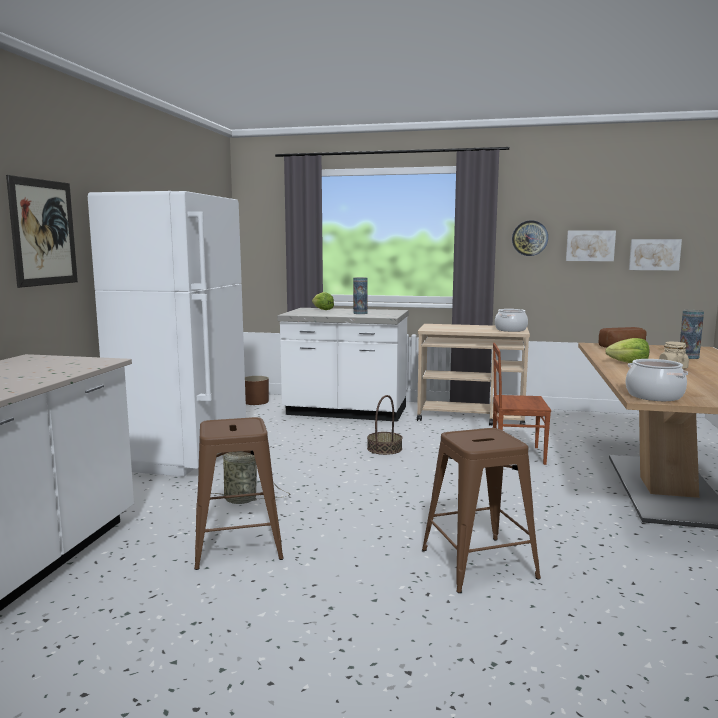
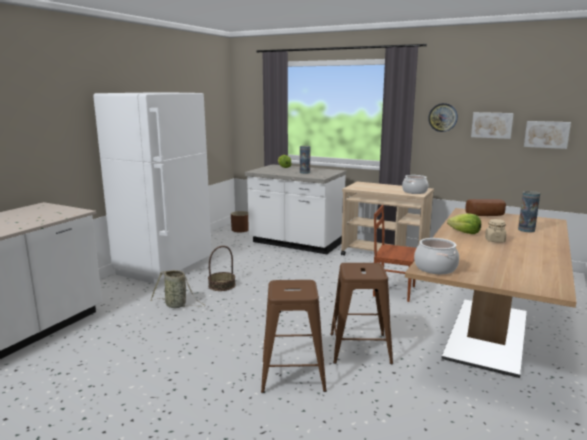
camera: 15 degrees right, 5 degrees up
(43, 232) = (58, 123): picture -> none
(238, 545) = (151, 337): brown stool -> brown stool (360, 348)
(384, 448) = (299, 276): basket -> basket (222, 285)

